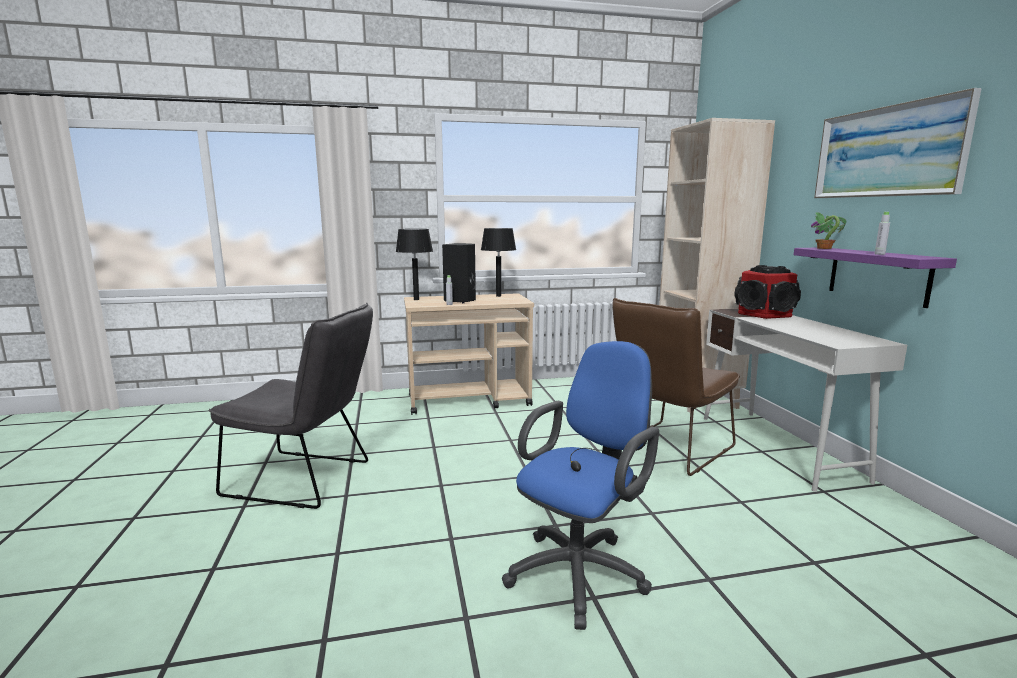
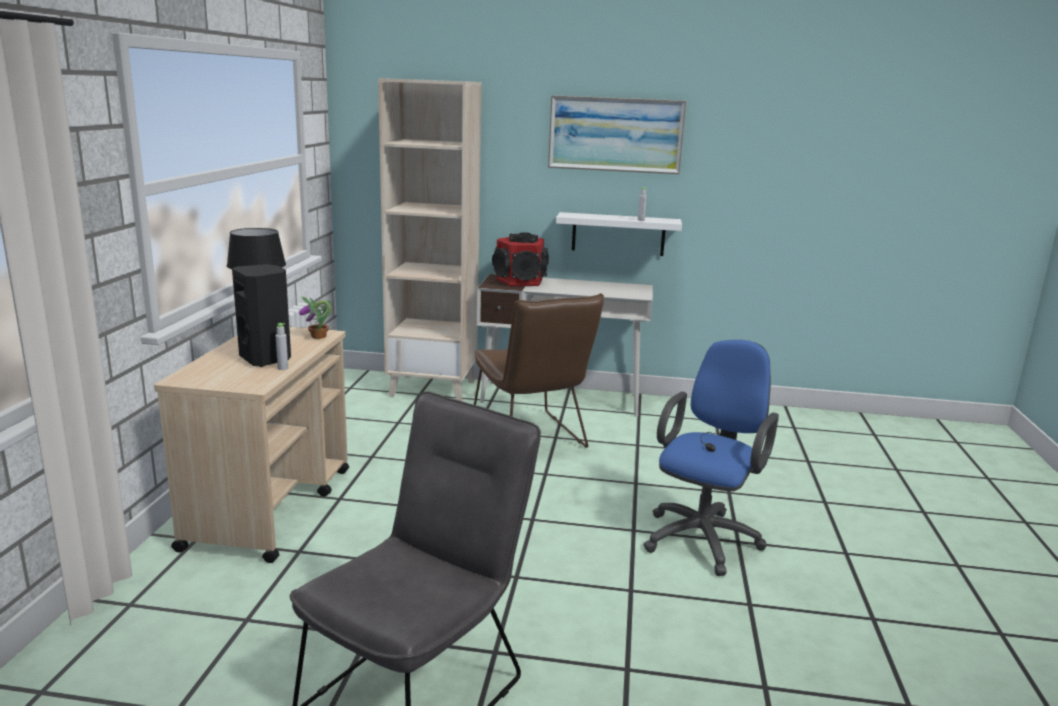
camera: 70 degrees left, 5 degrees up
(416, 299) = (200, 380): black table lamp -> none
(581, 570) = (704, 537): blue office chair -> blue office chair turned 60 degrees clockwise
(824, 248) = (576, 215): potted plant -> potted plant (319, 336)
(878, 275) = (618, 234): purple shelf -> white shelf

